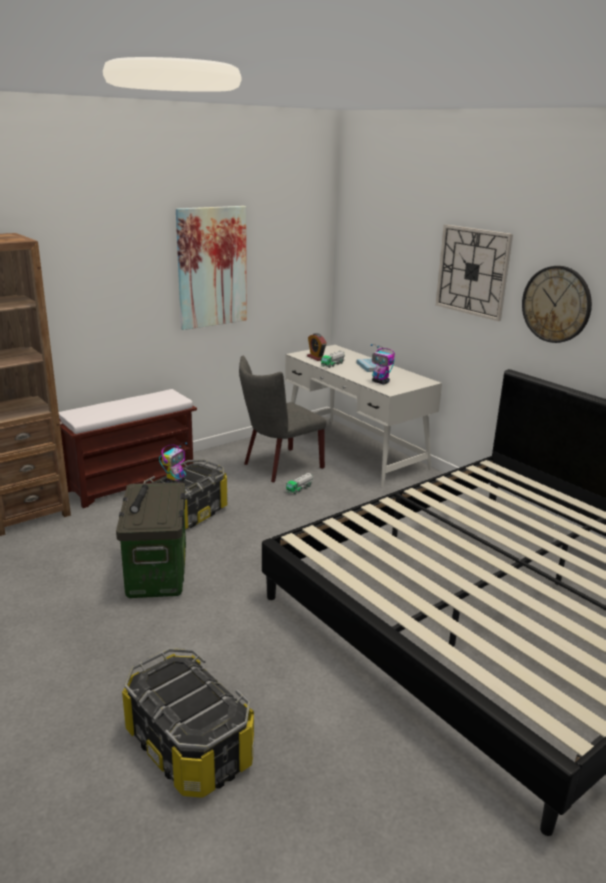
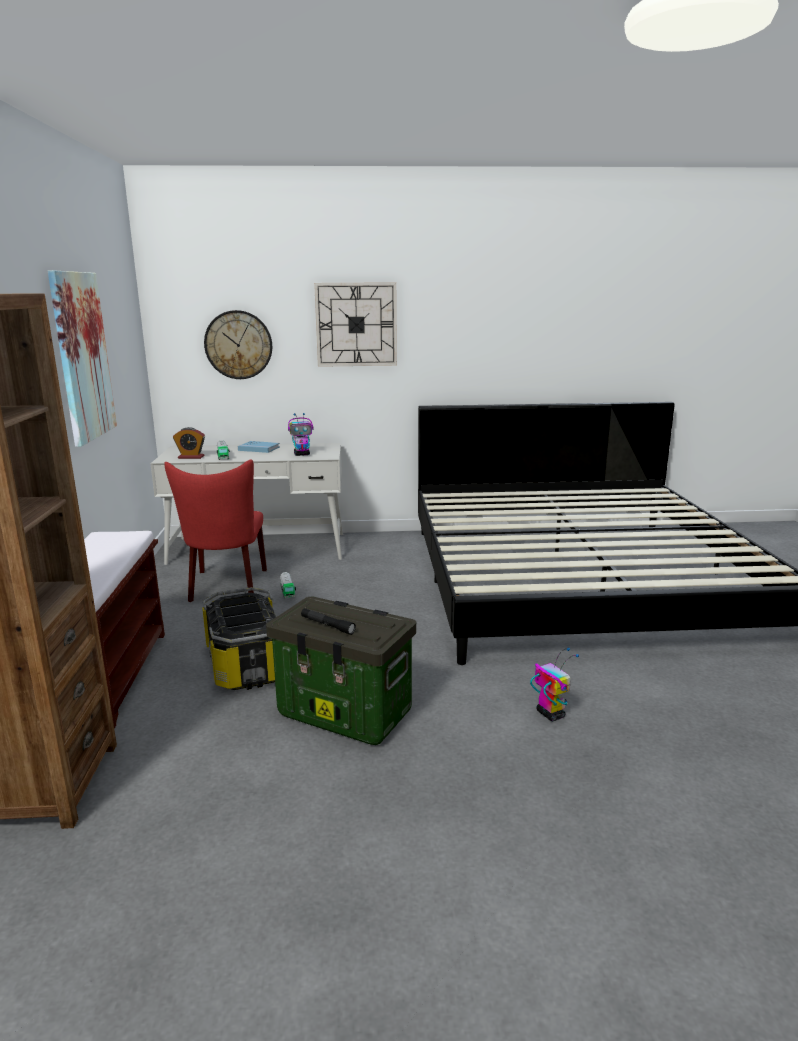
camera: 55 degrees left, 5 degrees down
(175, 482) = (243, 620): toy robot -> toy robot (550, 714)
(188, 746) = (659, 773): storage box -> none
(279, 466) = (226, 587): grey chair -> red chair
(556, 304) = (451, 337): wall clock -> wall clock (238, 345)

